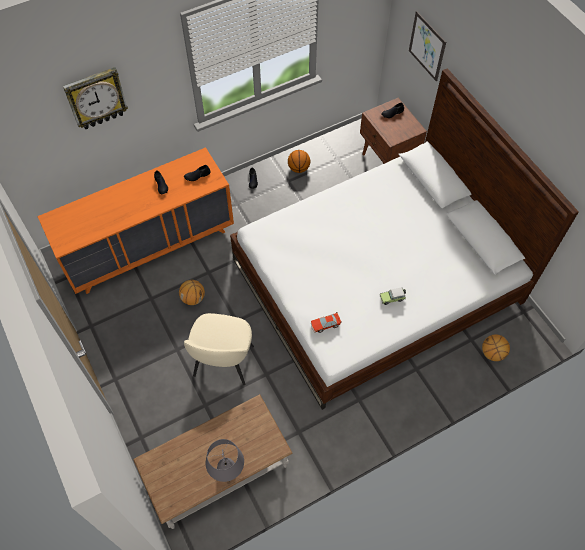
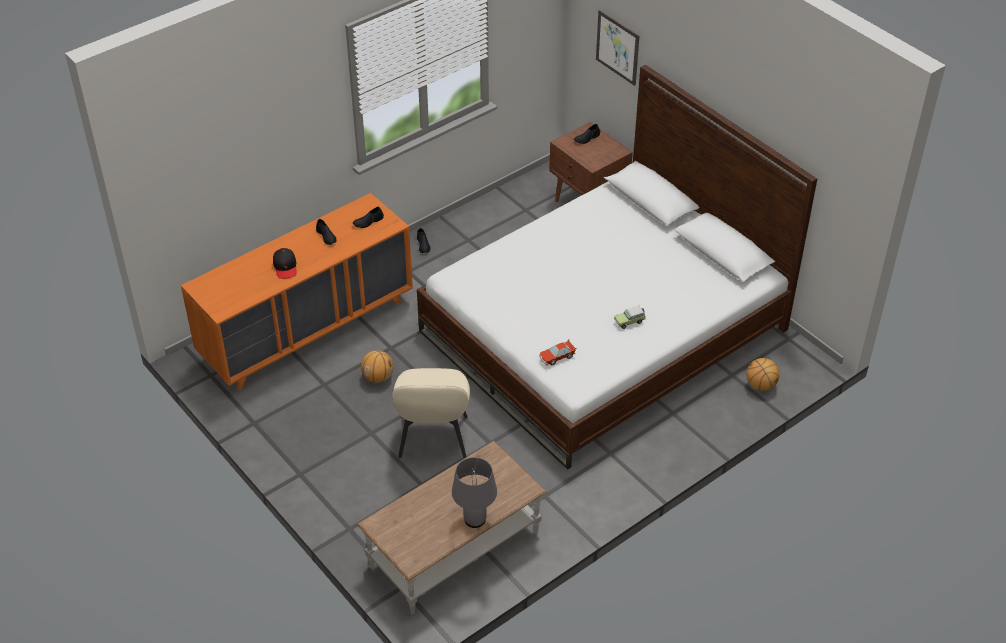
camera: 10 degrees left, 15 degrees down
(96, 98) = (253, 129): wall clock -> none
(122, 210) = (285, 267): none -> black cap
(299, 168) = (478, 225): basketball -> none

